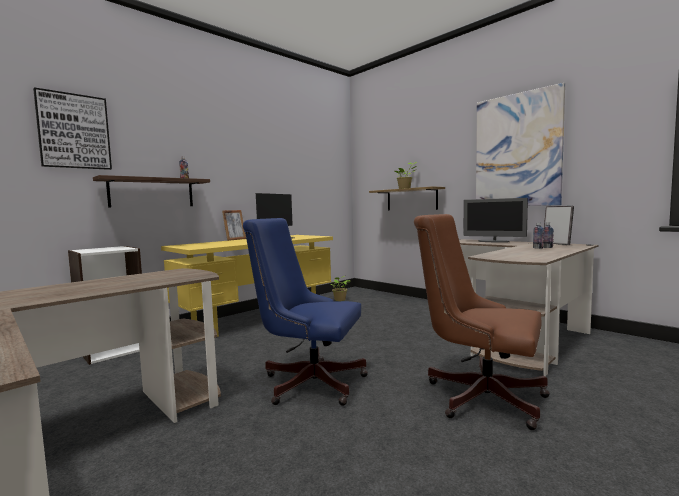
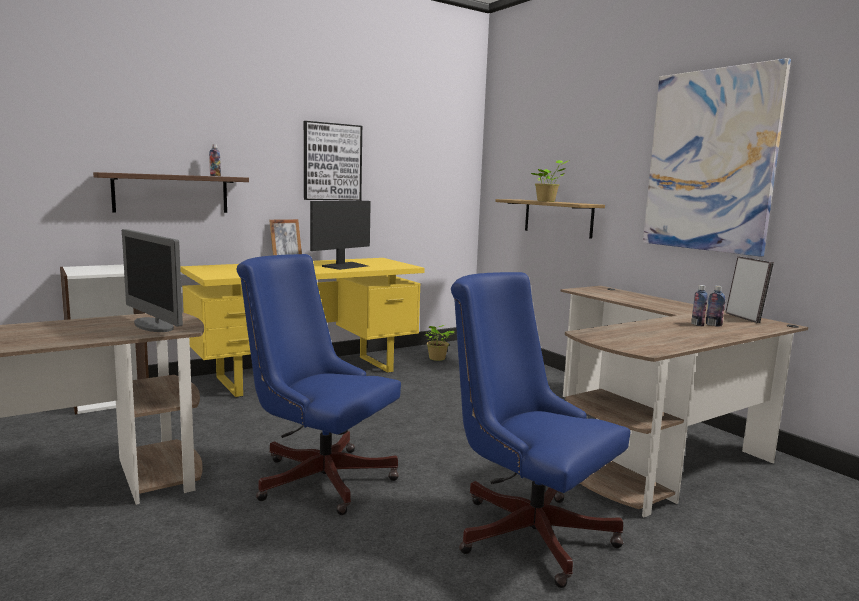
camera: 10 degrees right, 5 degrees up
(74, 131) = (71, 111): picture -> picture (332, 162)
(478, 395) = (525, 529): brown office chair -> blue office chair
(493, 241) = (656, 301): monitor -> monitor (154, 325)

